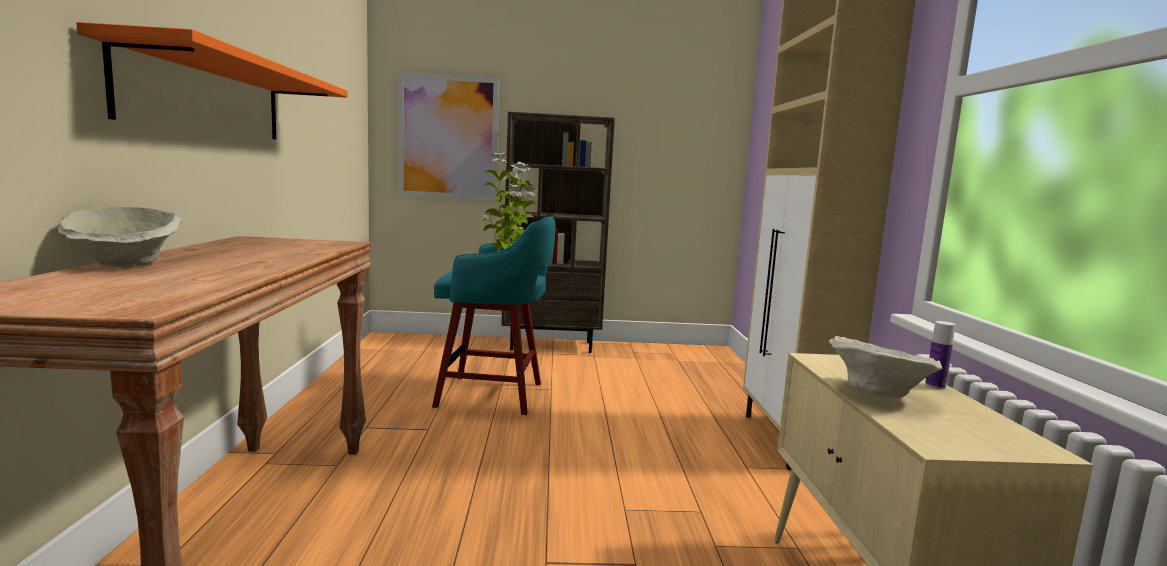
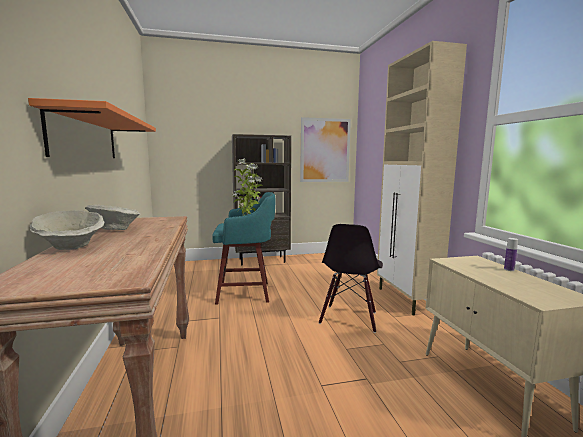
camera: 10 degrees left, 0 degrees up
(448, 137) = (196, 149): picture -> picture (325, 150)
(659, 459) = (349, 318): none -> black chair
(877, 394) = (489, 277): beige bowl -> beige bowl (116, 230)

